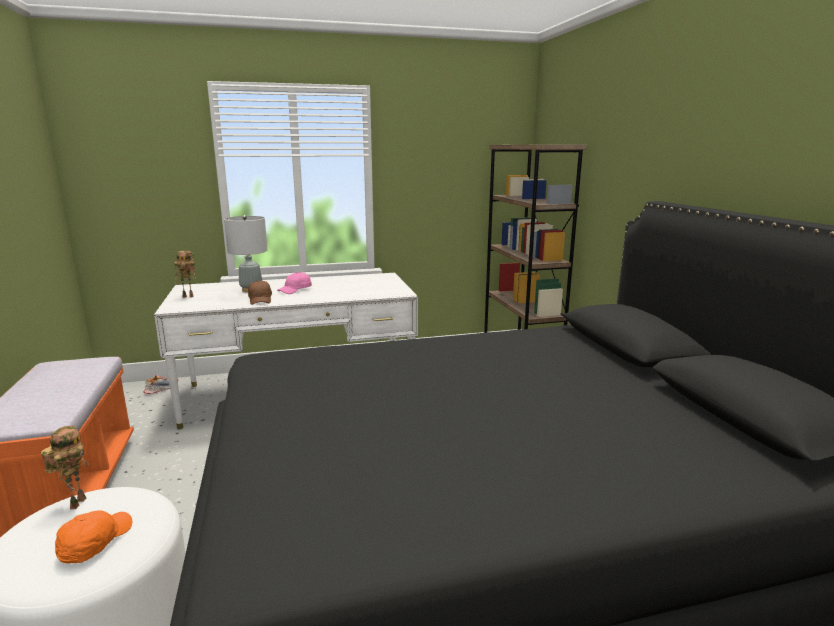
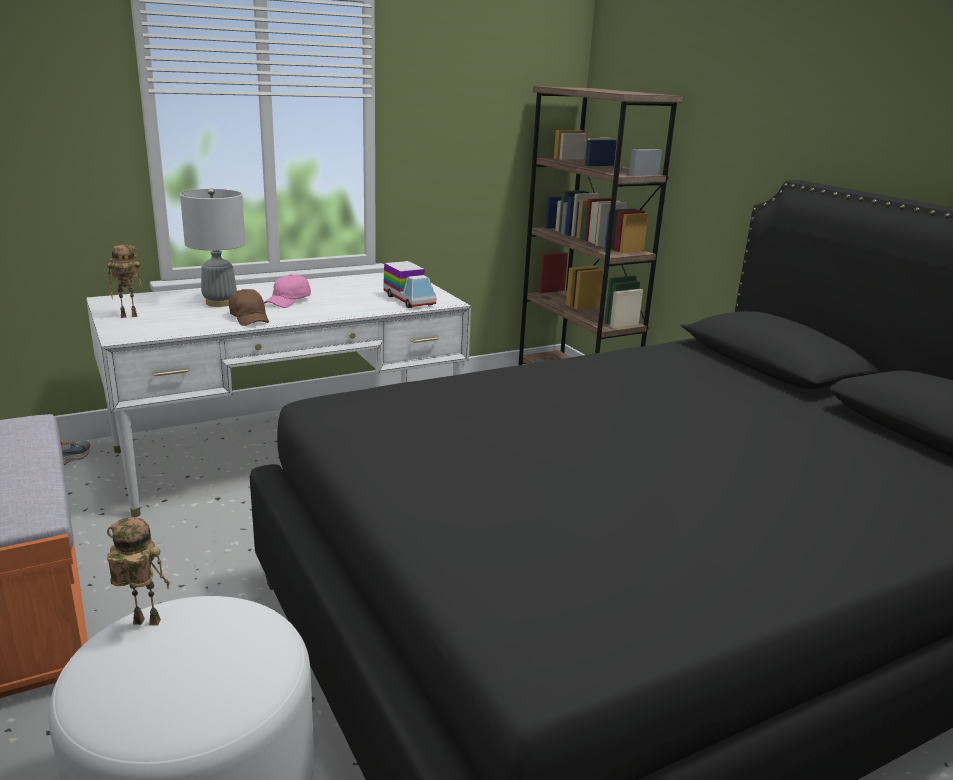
camera: 15 degrees left, 5 degrees up
(77, 502) = (143, 624): toy robot -> toy robot turned 75 degrees counterclockwise
(95, 542) = (216, 670): orange cap -> none
(377, 291) = (409, 300): none -> toy truck

